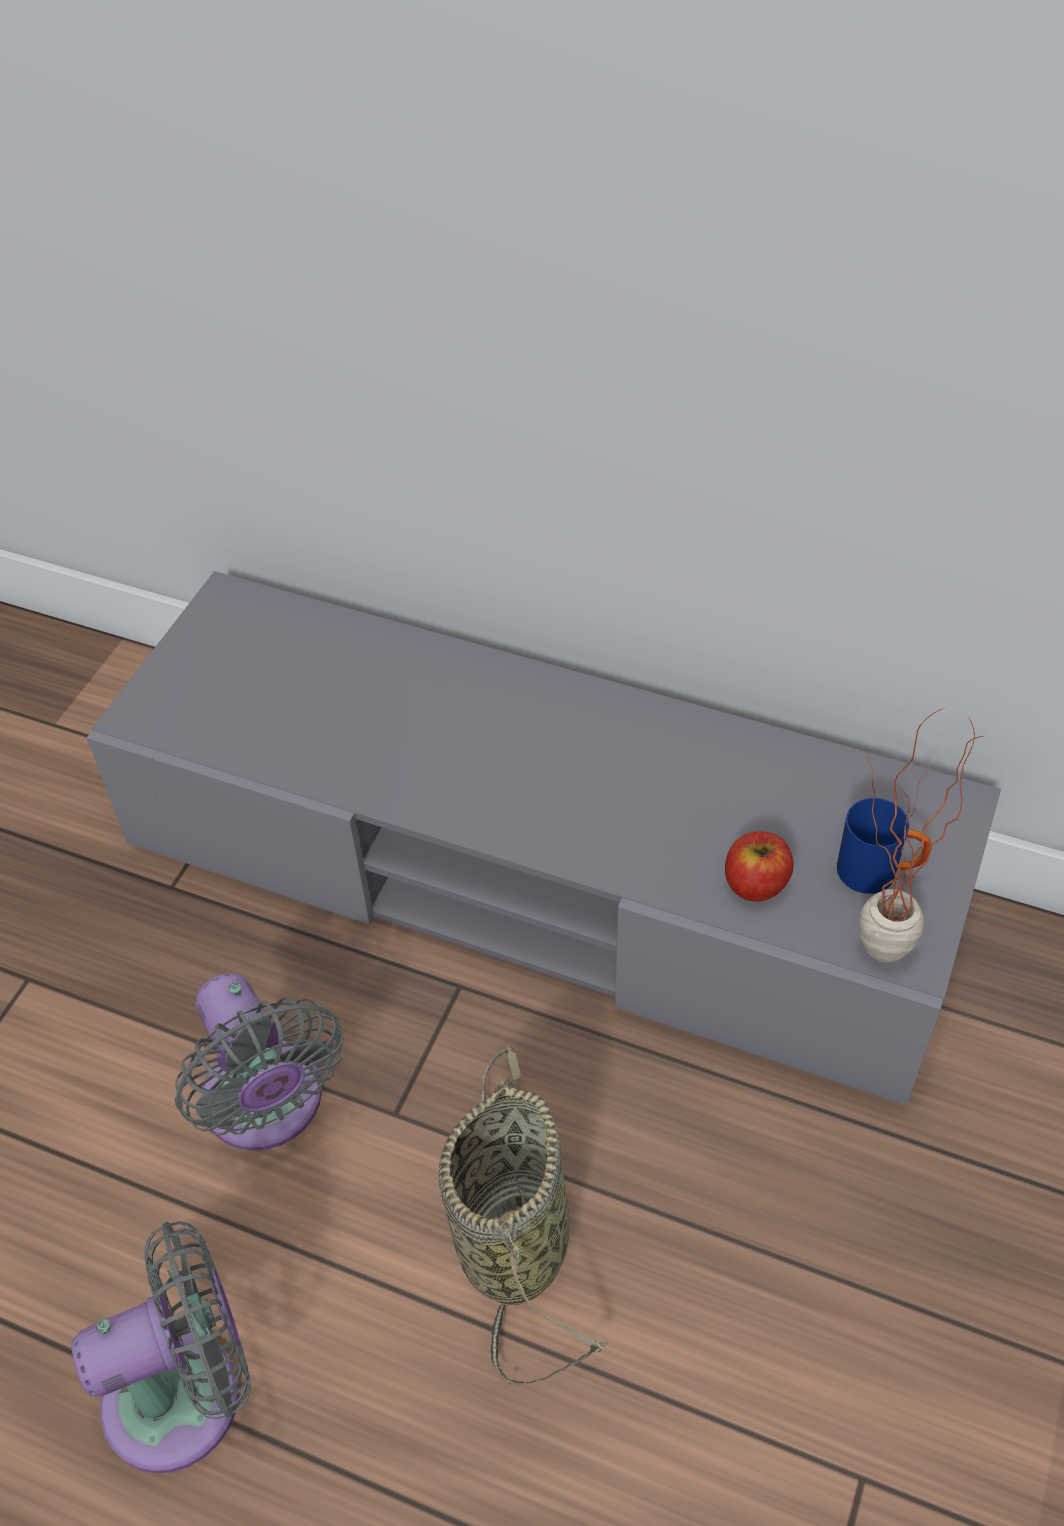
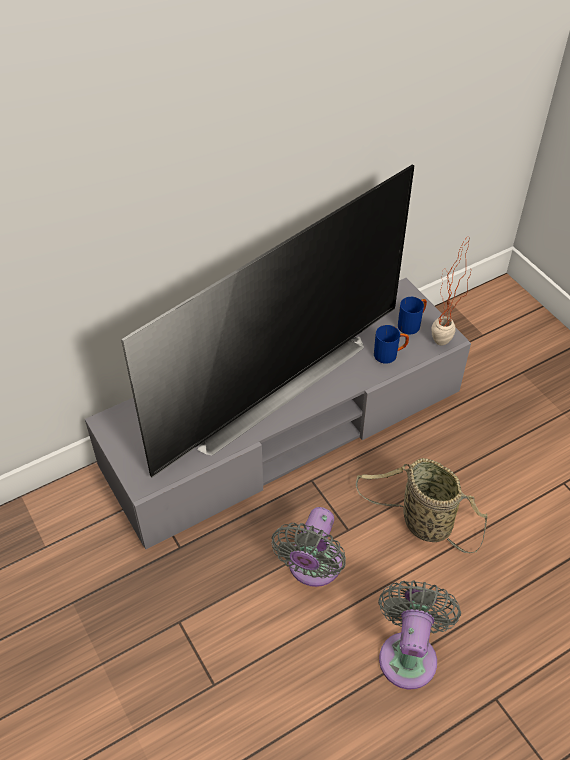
camera: 55 degrees left, 0 degrees up
(268, 1107) = (312, 567): grey fan -> grey fan turned 105 degrees clockwise
(506, 750) = (273, 383): none -> television
(755, 883) = (390, 354): apple -> blue mug

